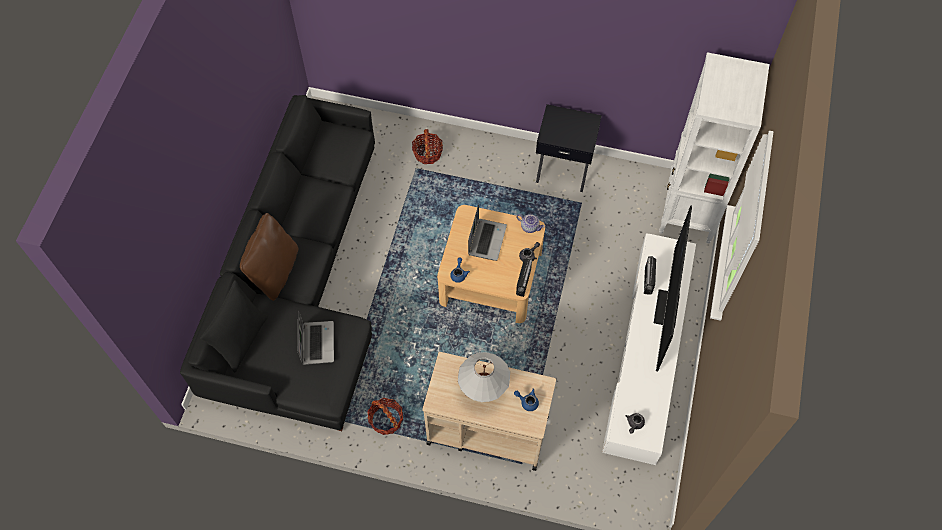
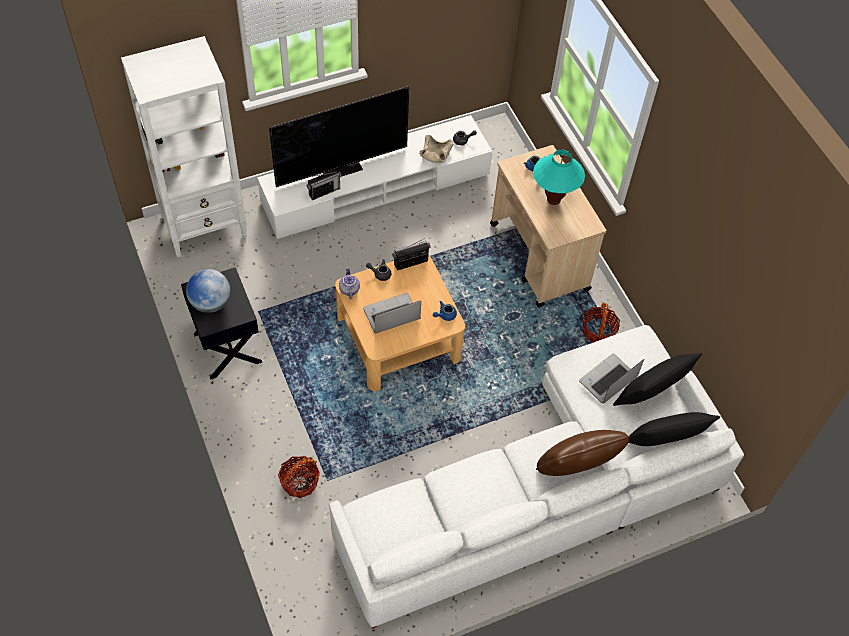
camera: 130 degrees left, 5 degrees down
(281, 361) = (649, 396): none -> black pillow
(300, 285) = (544, 491): black sofa -> white sofa
(483, 392) = (553, 200): white table lamp -> turquoise table lamp
(571, 123) = (211, 302): none -> globe
(633, 391) = (436, 154): none -> beige bowl

